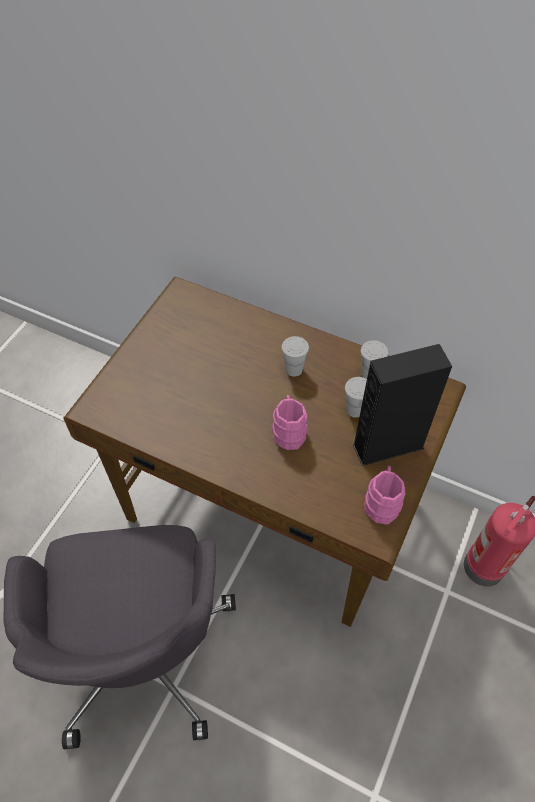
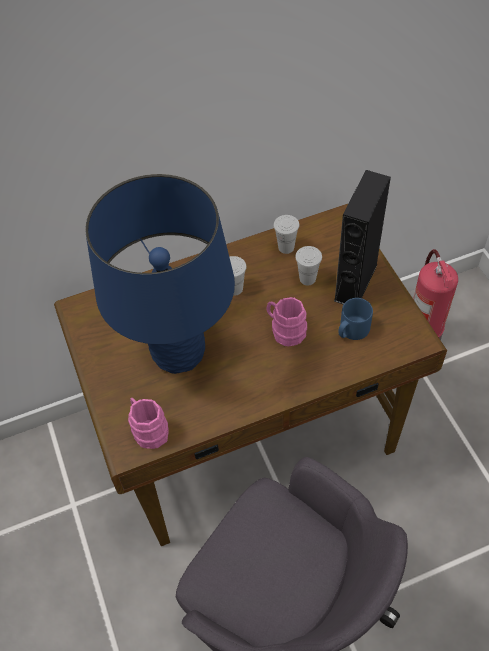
camera: 45 degrees left, 0 degrees up
(201, 378) = (179, 352): none -> blue table lamp
(336, 478) = (352, 330): none -> blue mug
(382, 502) = (396, 319): pink mug -> pink mug (148, 430)

